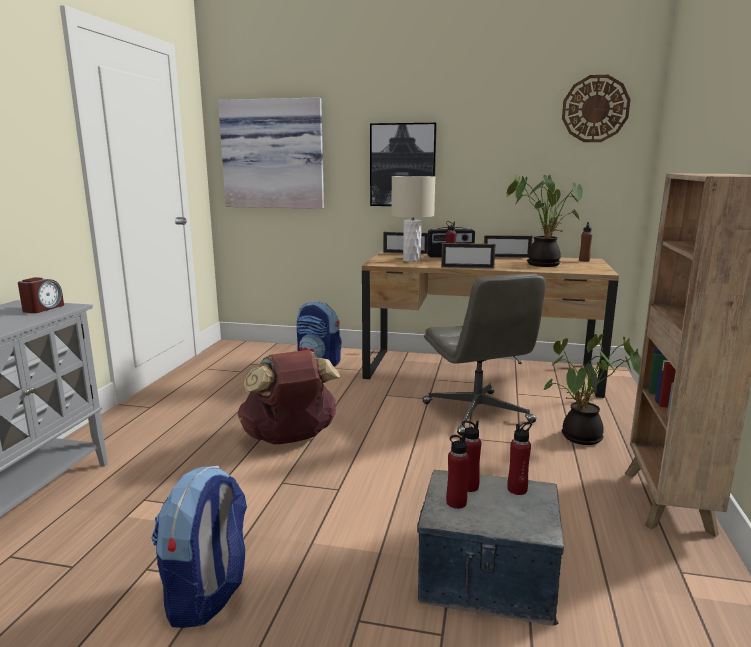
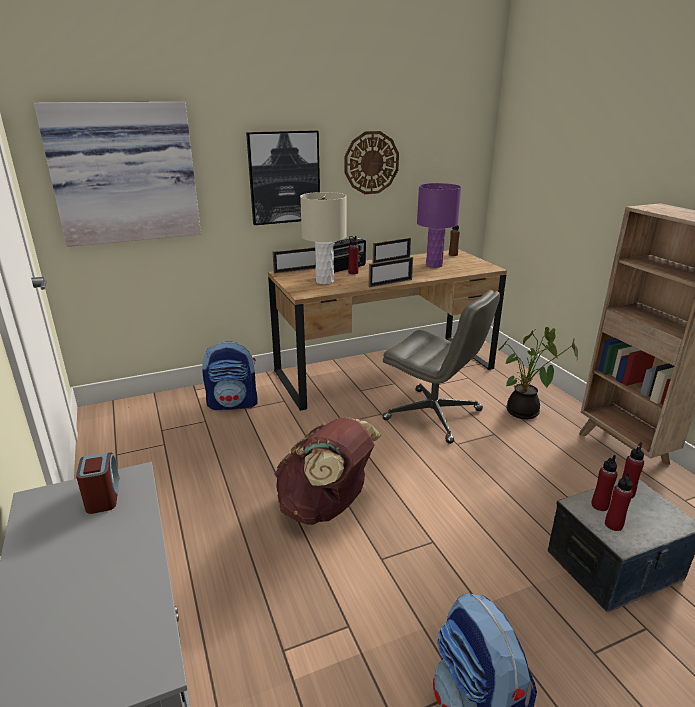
camera: 35 degrees left, 10 degrees up
(542, 264) = (434, 265): potted plant -> purple table lamp
(595, 109) = (453, 115): wall clock -> wall clock (371, 163)

